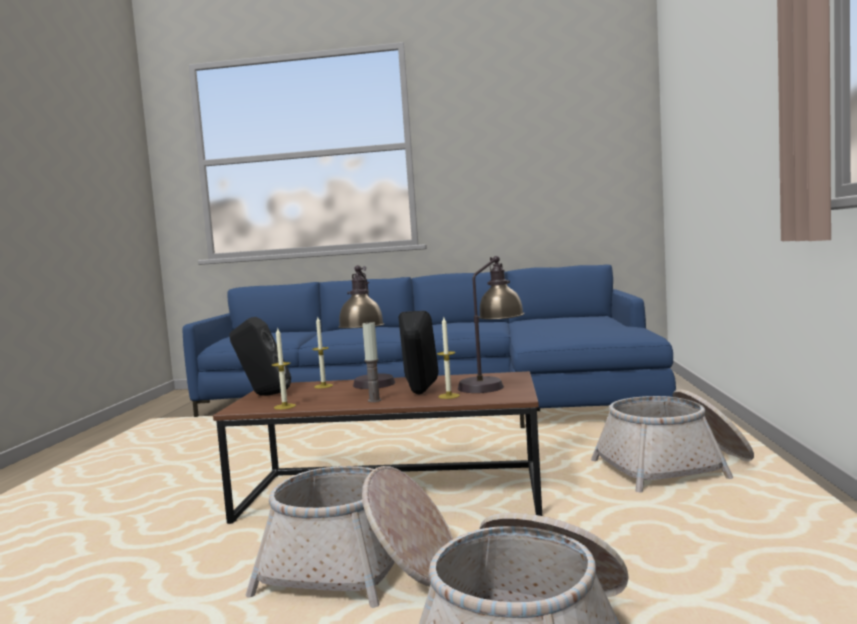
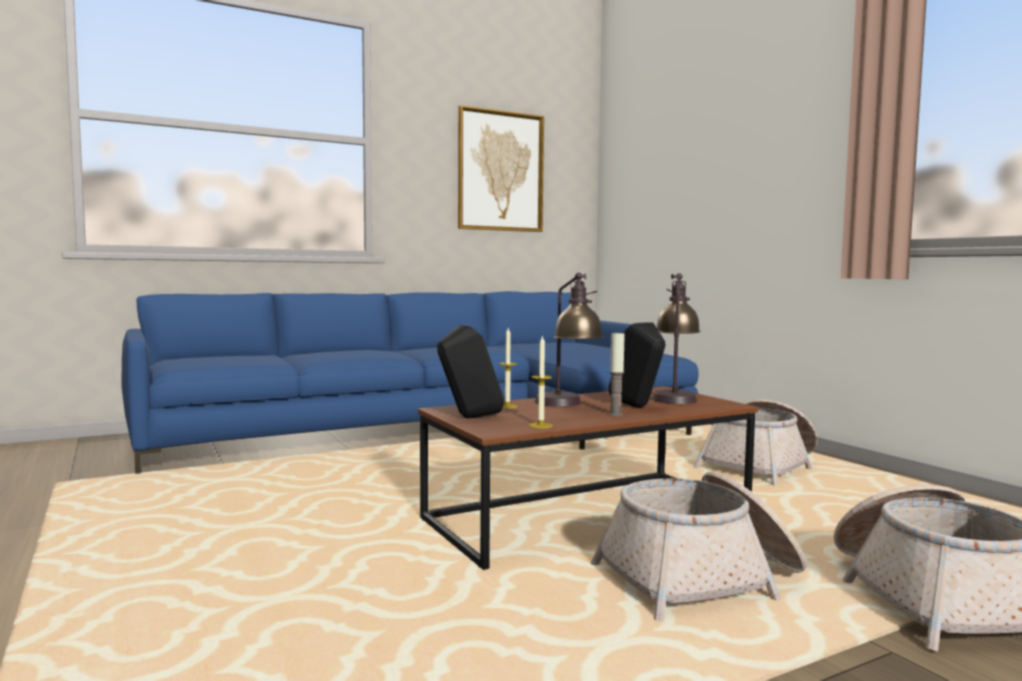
camera: 35 degrees left, 0 degrees up
(449, 396) = (672, 407): candle -> none
(540, 150) = (500, 171): none -> picture

